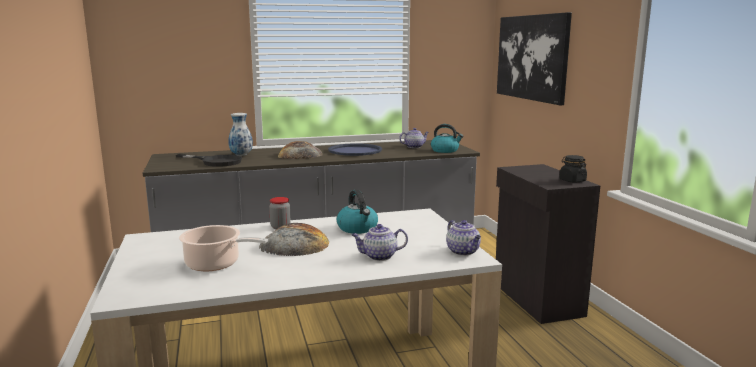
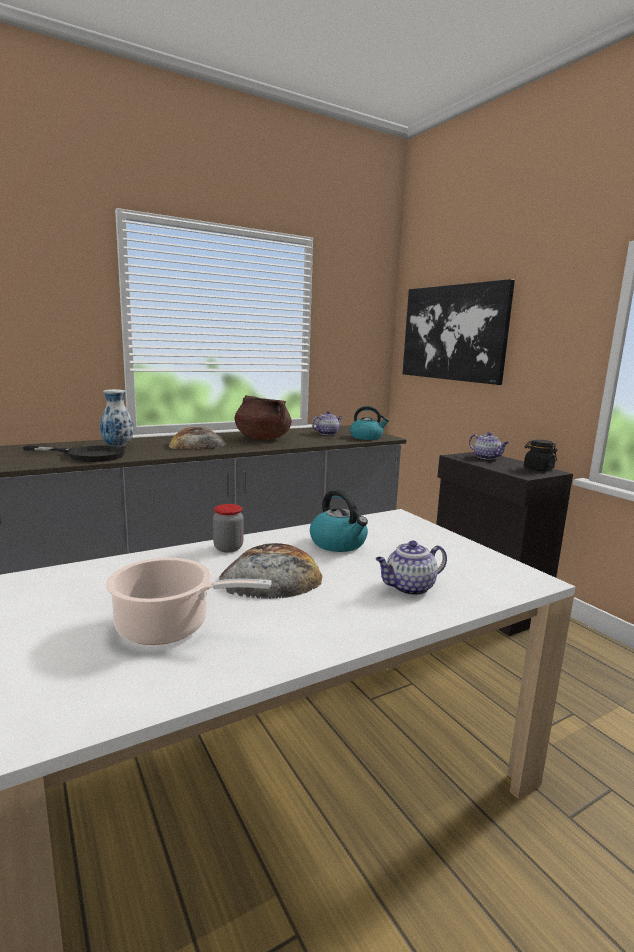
camera: 15 degrees left, 0 degrees up
(355, 150) = (262, 439): blue tray -> brown cooking pot
(463, 252) = (508, 570): teapot -> teapot (487, 457)

